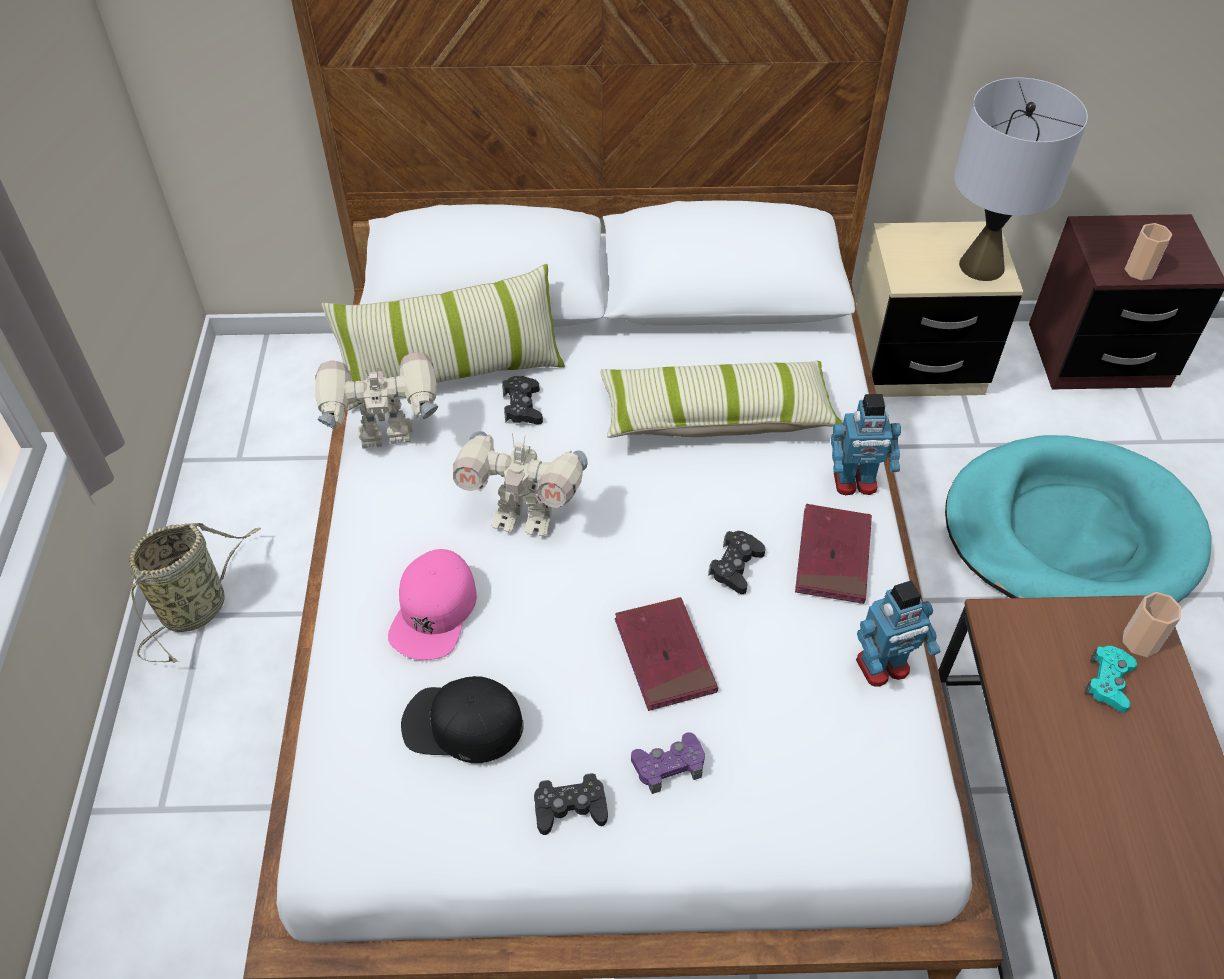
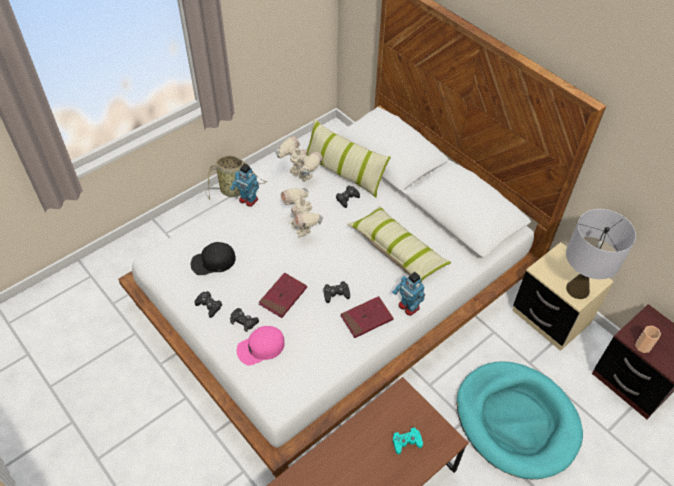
camera: 50 degrees right, 0 degrees up
(434, 611) = (246, 229): pink cap -> pink cap (260, 348)
(462, 724) = (213, 262): black cap -> black cap turned 75 degrees counterclockwise
(668, 765) = (244, 321): purple game controller -> black game controller
(883, 667) = (333, 358): toy robot -> toy robot (248, 200)
(1140, 641) = (436, 444): cup -> none

